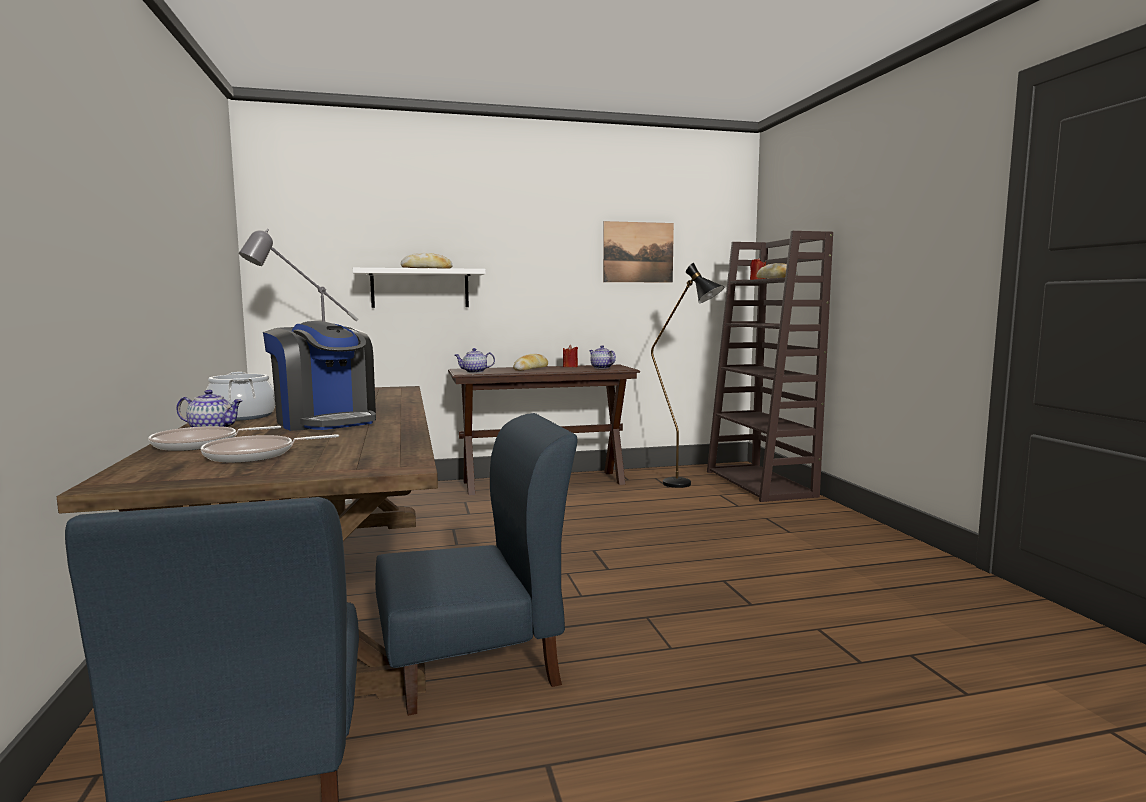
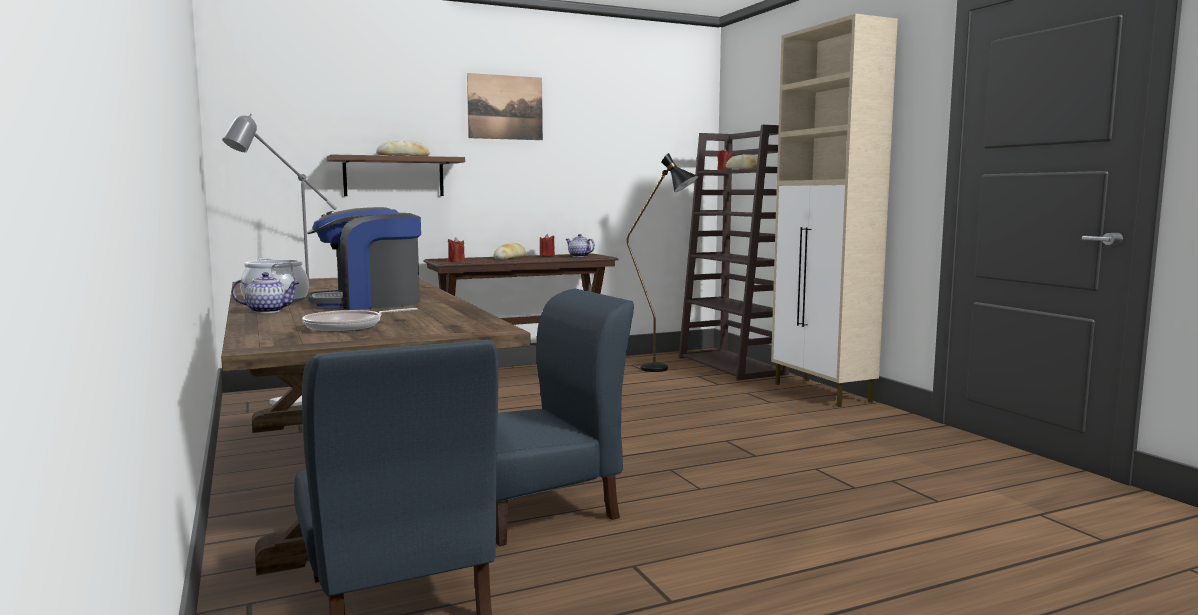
camera: 10 degrees left, 0 degrees up
(201, 444) = (280, 321): frying pan -> none
(326, 422) = (369, 303): coffee machine -> coffee machine turned 120 degrees clockwise
(420, 288) = (394, 176): white shelf -> brown shelf
(474, 372) = (456, 261): teapot -> red candle
(638, 252) = (609, 142): picture -> picture (505, 107)
(851, 523) = (822, 393): none -> beige cabinet

